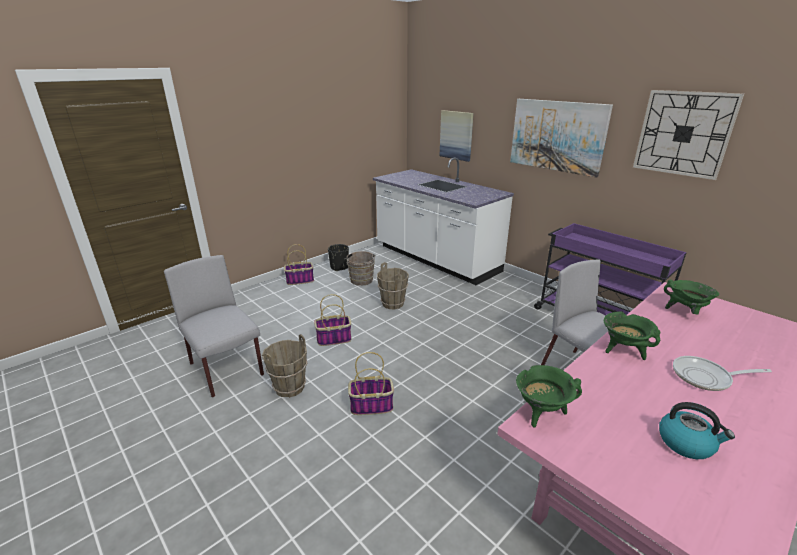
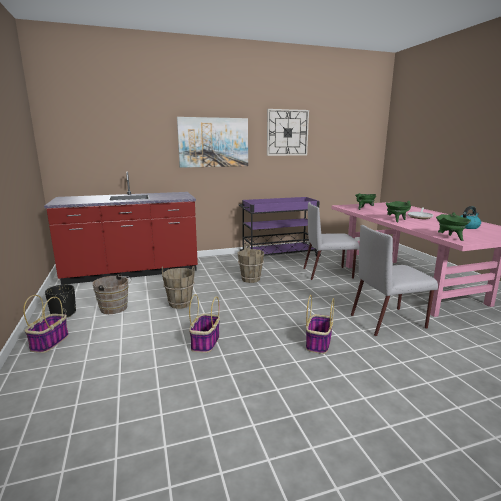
camera: 65 degrees left, 10 degrees down
(227, 370) = (194, 427): grey chair -> grey chair (388, 321)
(289, 387) = (265, 382): brown bucket -> brown bucket (250, 279)
(435, 259) = (132, 272): white counter -> red counter
(456, 135) = (114, 153): picture -> none

